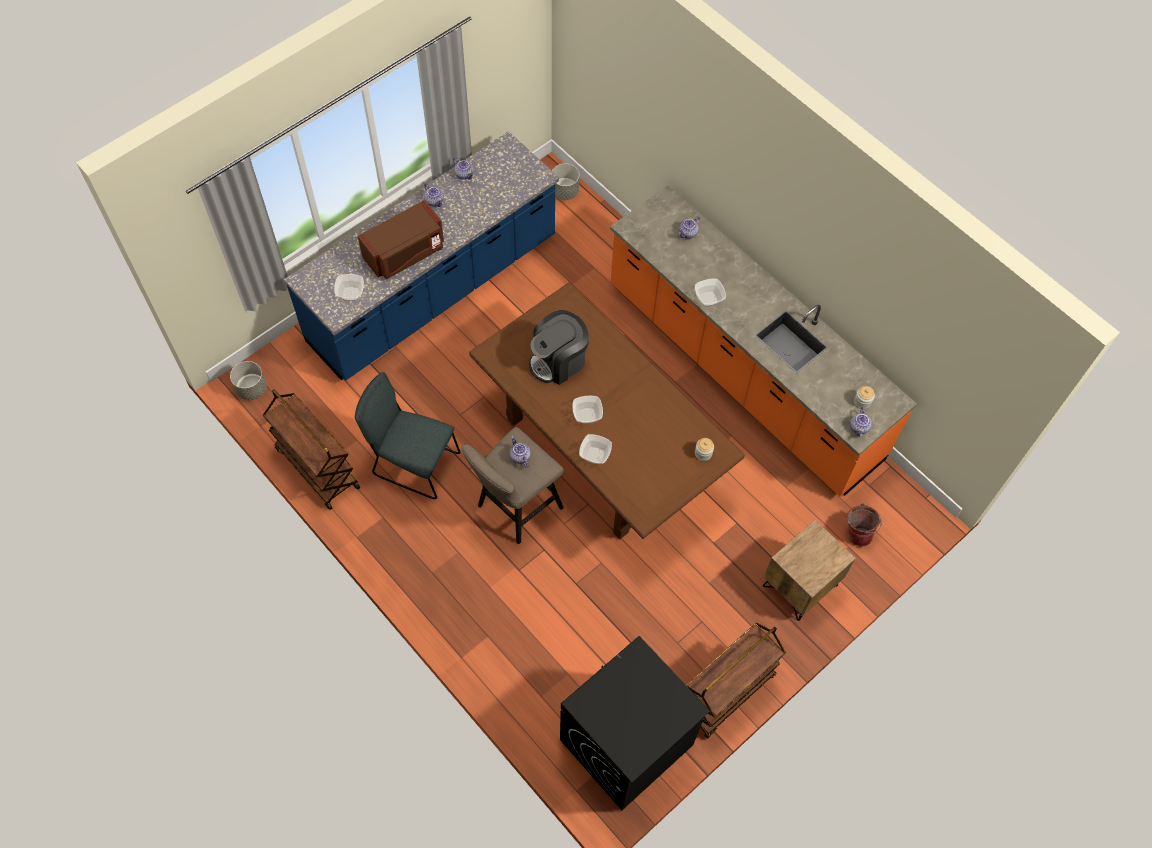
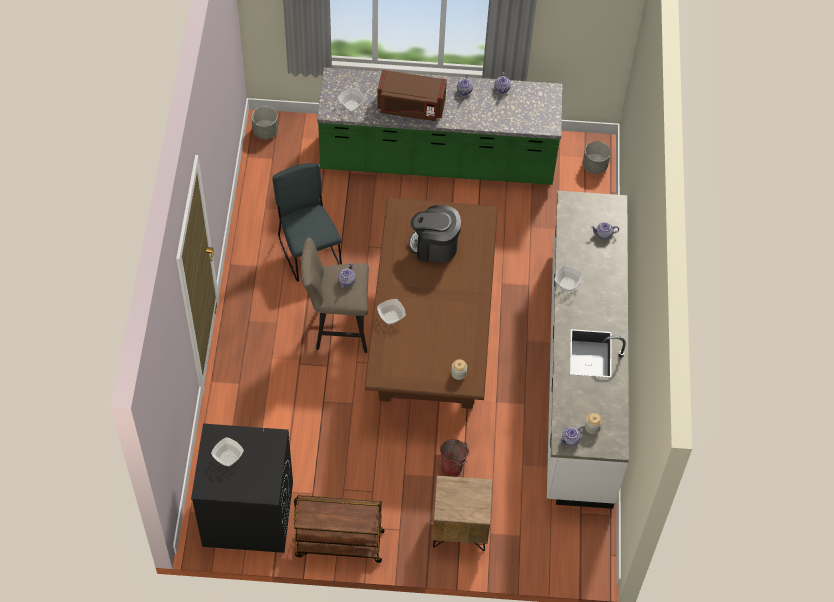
camera: 45 degrees right, 5 degrees down
(316, 468) = (251, 206): brown cart -> none
(434, 291) = (437, 161): blue counter -> green counter
(586, 416) = (413, 291): bowl -> bowl (227, 458)
(742, 372) = (579, 372): orange counter -> white counter
(857, 532) = (537, 533): bucket -> bucket (453, 465)

